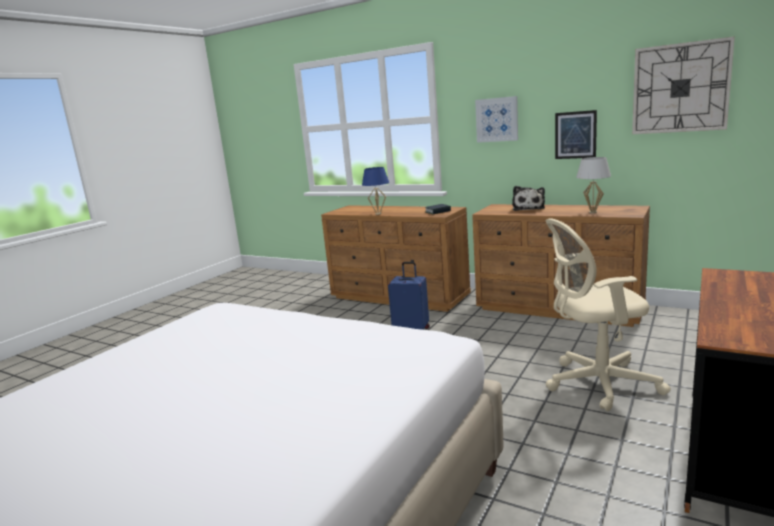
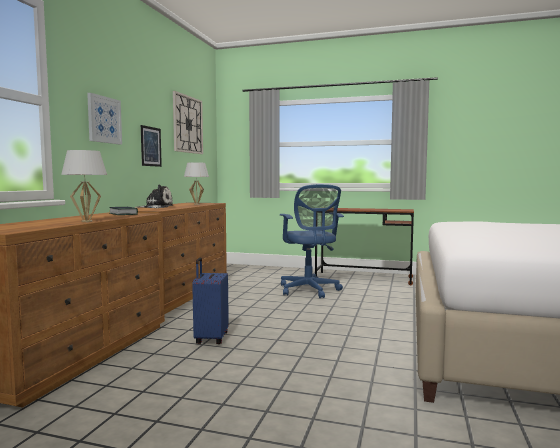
camera: 105 degrees left, 10 degrees down
(378, 214) = (87, 221): blue table lamp -> white table lamp
(596, 383) = (309, 290): beige office chair -> blue office chair

